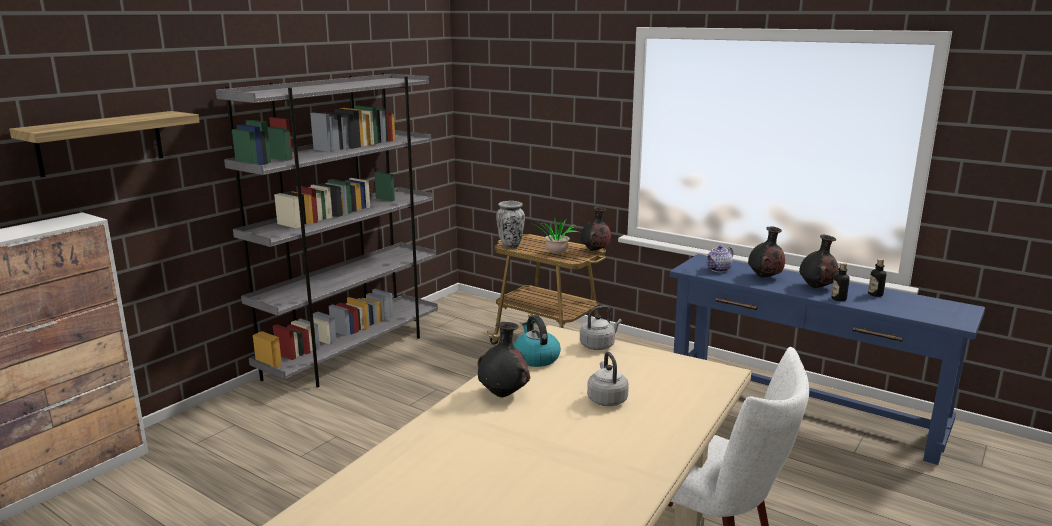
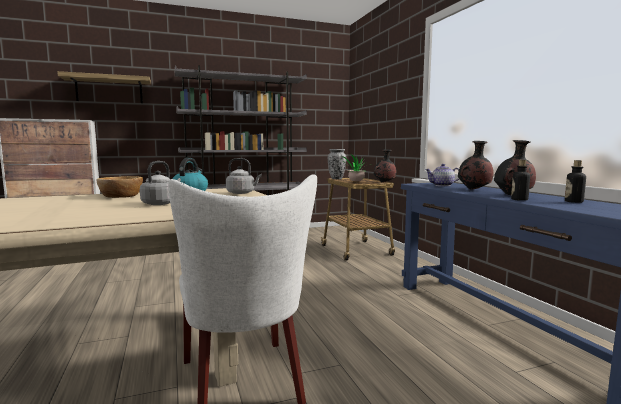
camera: 35 degrees right, 10 degrees down
(504, 394) = (122, 196): black vase -> bowl

